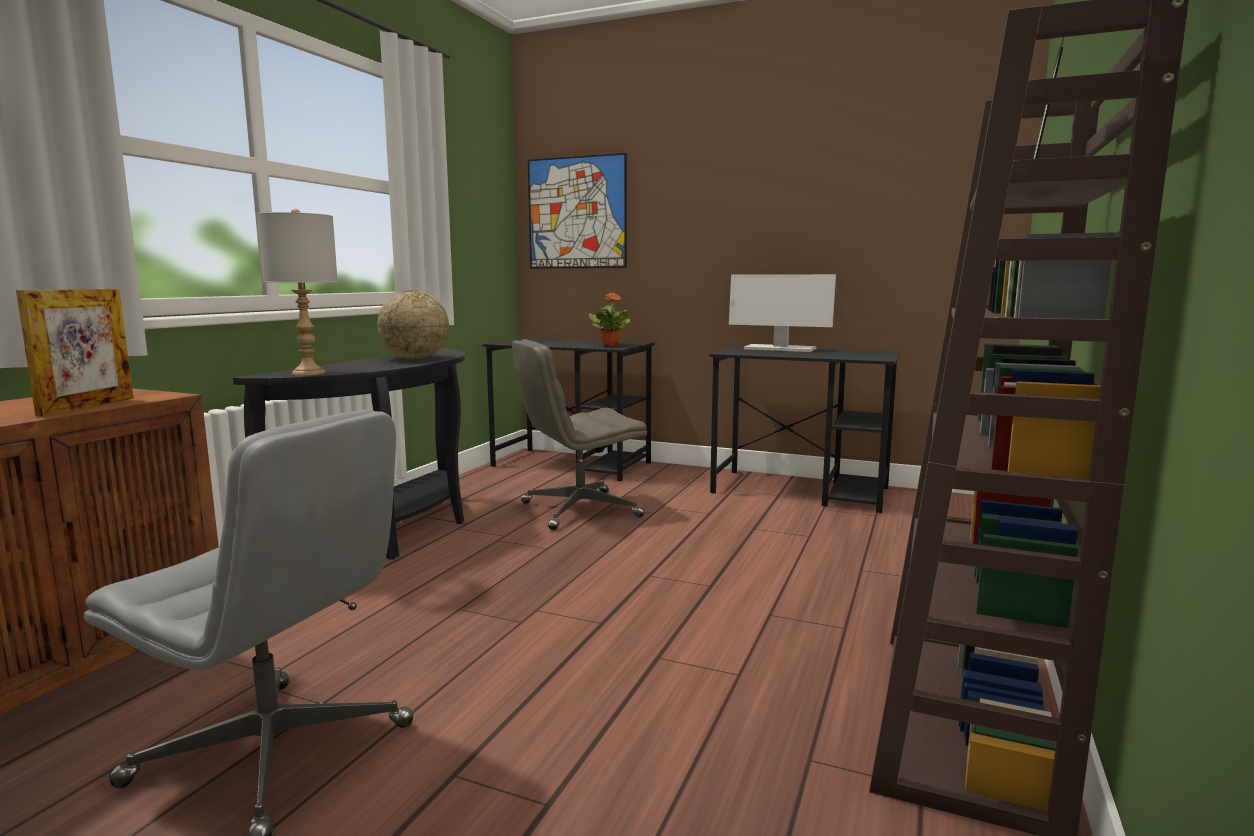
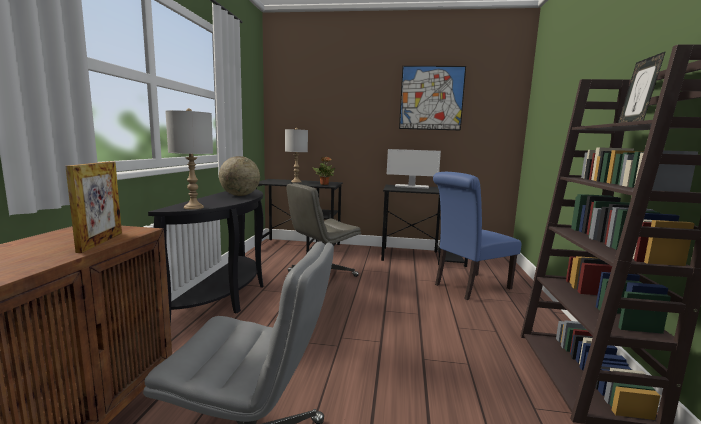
camera: 15 degrees left, 0 degrees up
(565, 342) = (296, 182): none -> grey table lamp
(577, 213) = (299, 112): picture -> picture (431, 98)
(853, 548) = (468, 287): none -> blue chair

